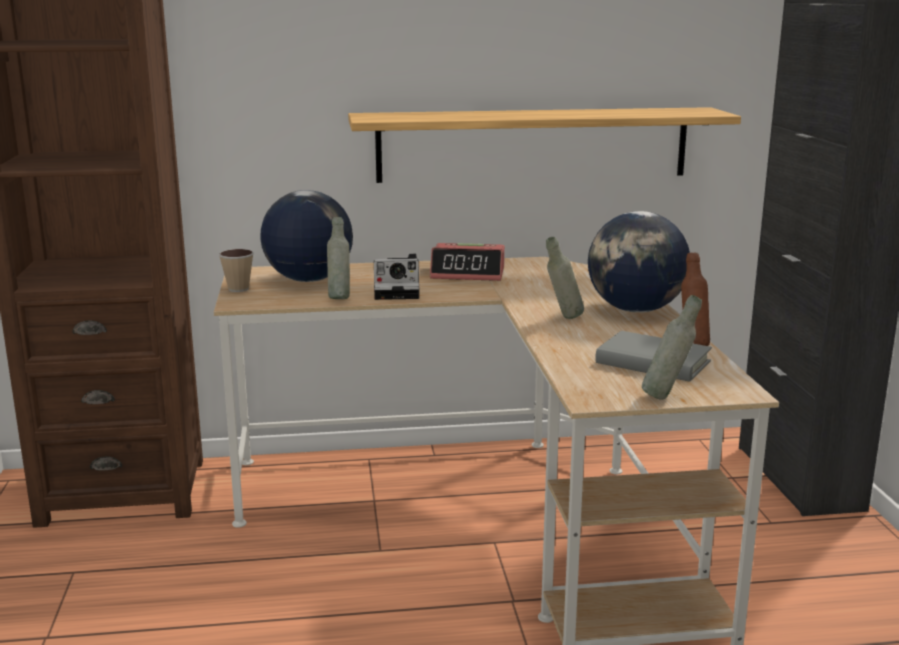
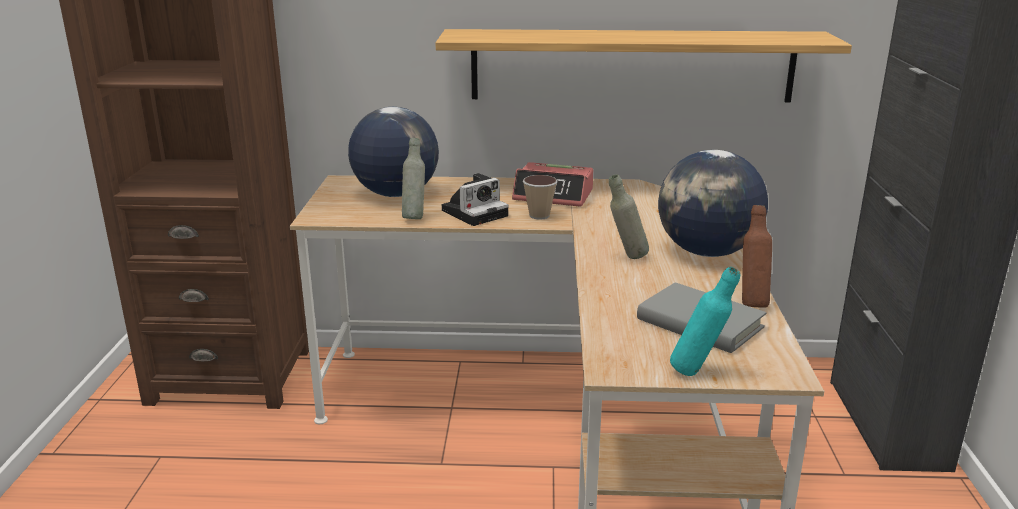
camera: 10 degrees right, 5 degrees up
(238, 289) = (325, 201): cup -> cup (539, 215)
(399, 291) = (476, 212): camera -> camera turned 45 degrees counterclockwise
(667, 397) = (698, 372): grey bottle -> turquoise bottle

